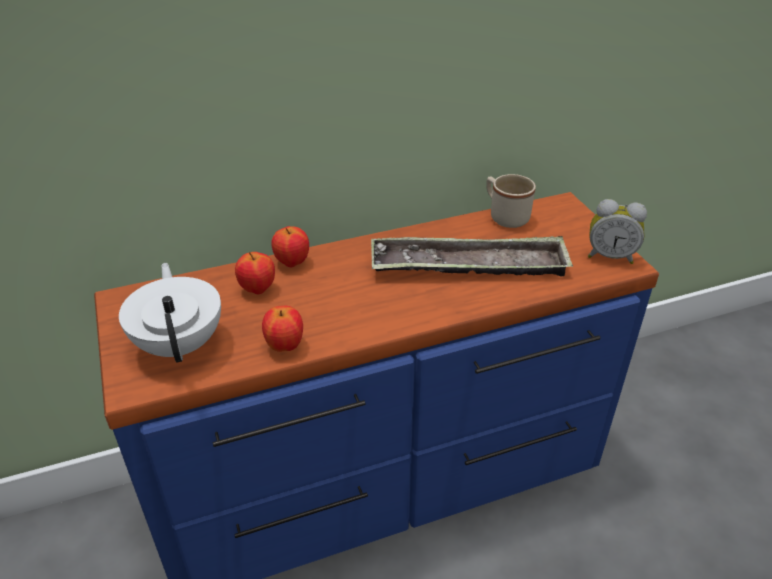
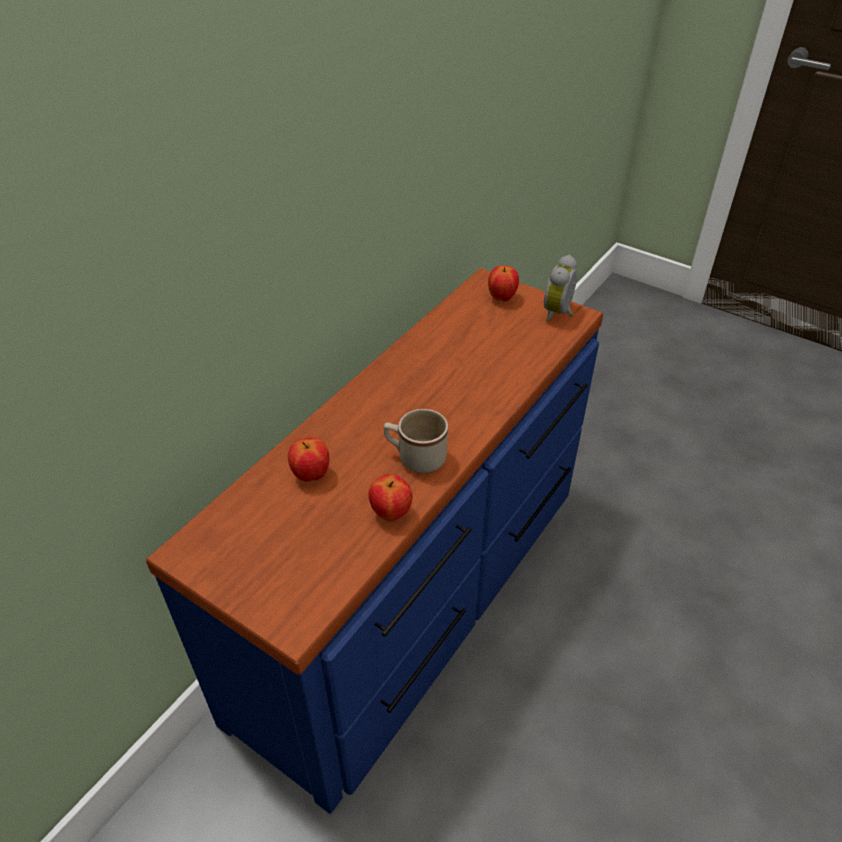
camera: 35 degrees left, 5 degrees up
(180, 343) = (295, 561): white teapot -> none
(292, 263) = (315, 435): apple -> apple (502, 297)
(469, 266) = (467, 368): tray -> none
(505, 216) = (451, 311): beige mug -> beige mug (415, 457)
(610, 256) = (560, 313): alarm clock -> alarm clock turned 135 degrees clockwise

